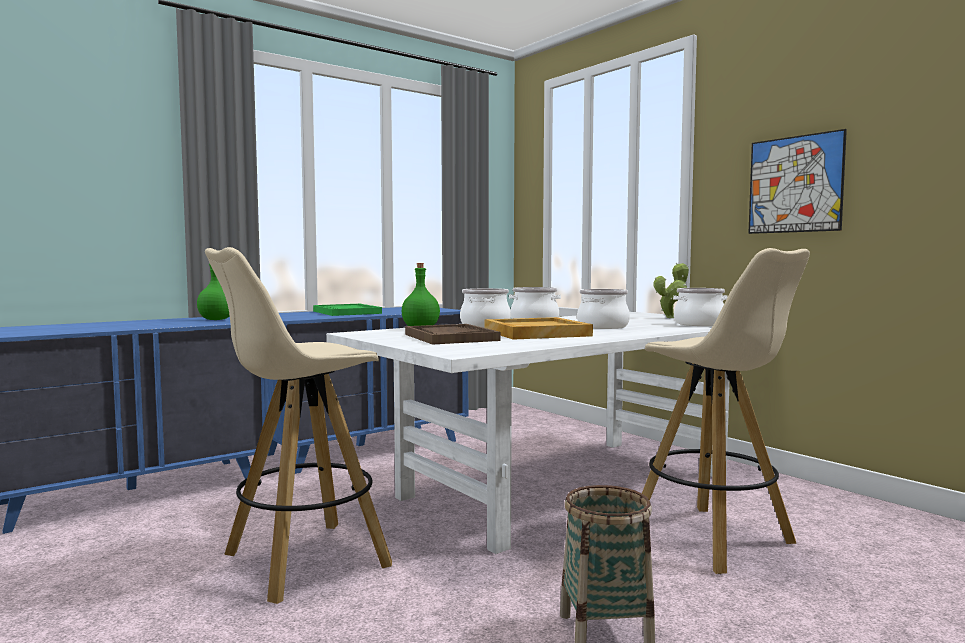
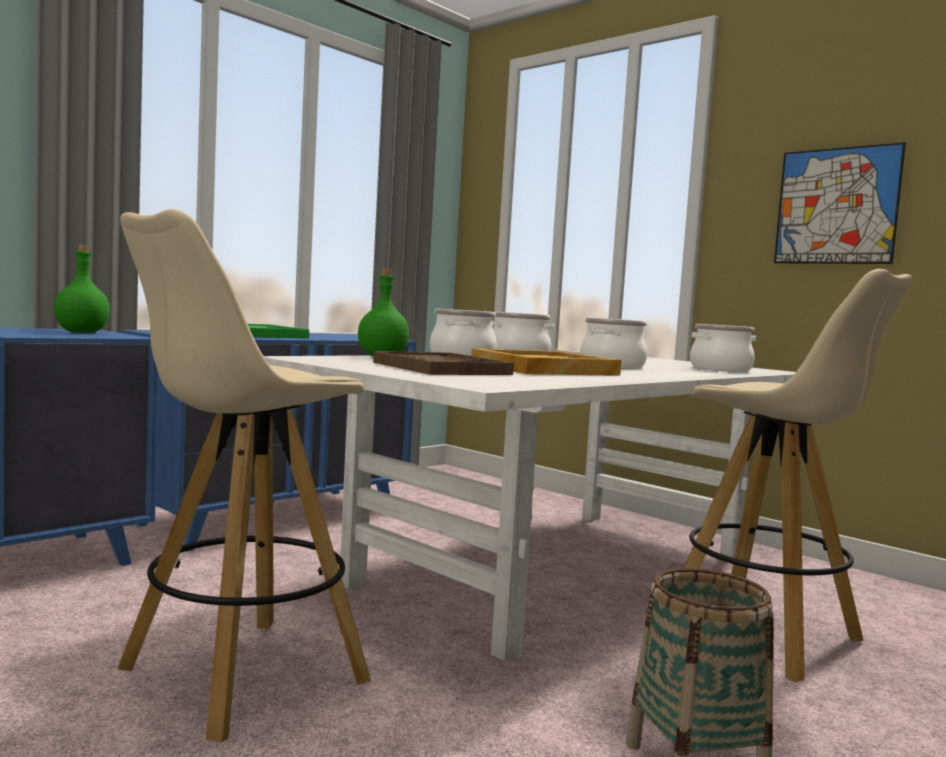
camera: 10 degrees left, 0 degrees up
(671, 317) = (674, 361): potted plant -> none

